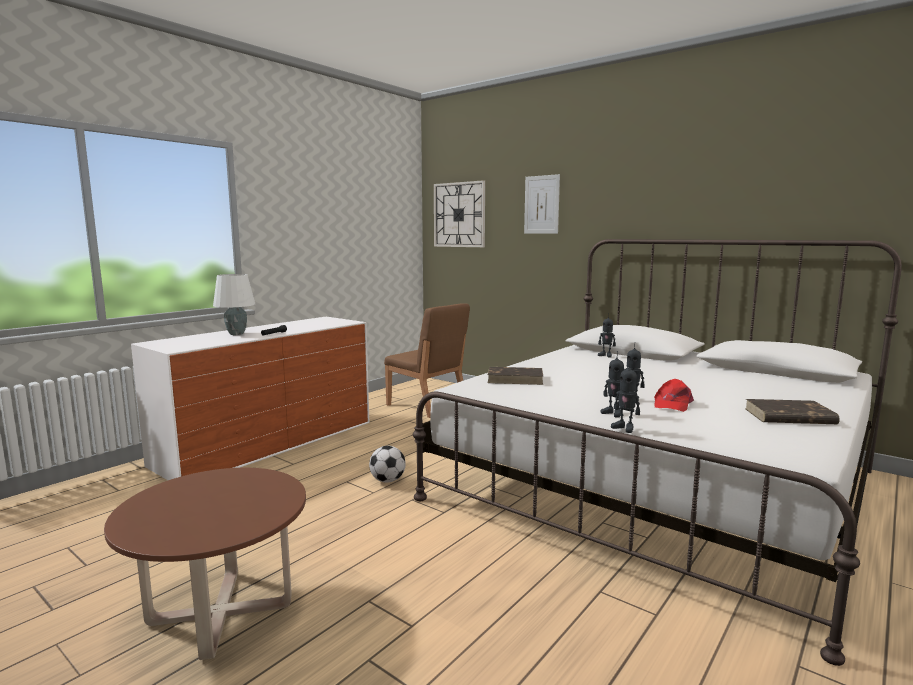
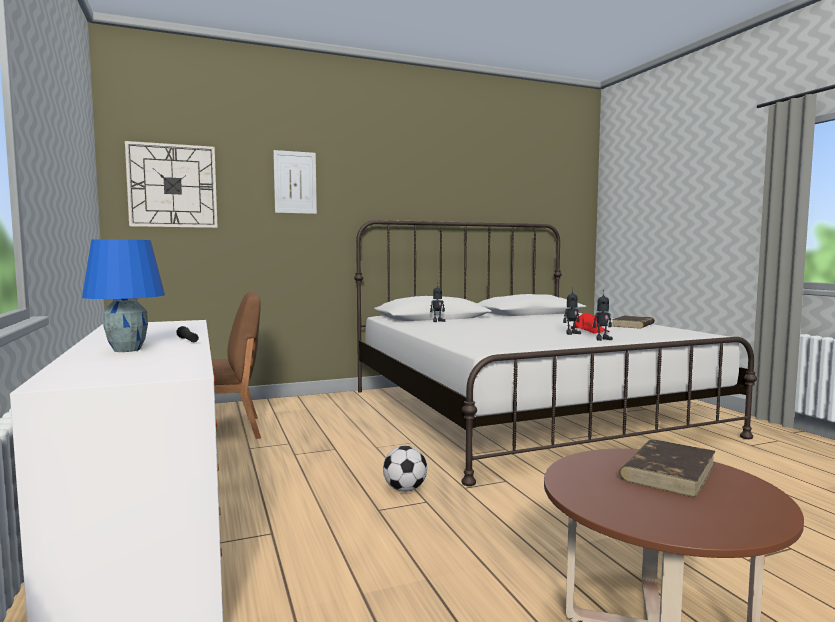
camera: 60 degrees left, 5 degrees down
(236, 334) = (126, 350): white table lamp -> blue table lamp
(516, 379) = (477, 339): brown book -> brown book (668, 472)
(624, 428) = (642, 341): toy robot -> none

